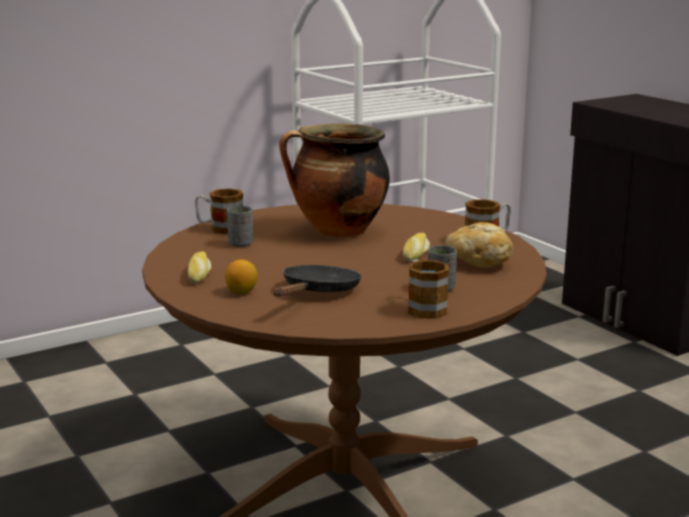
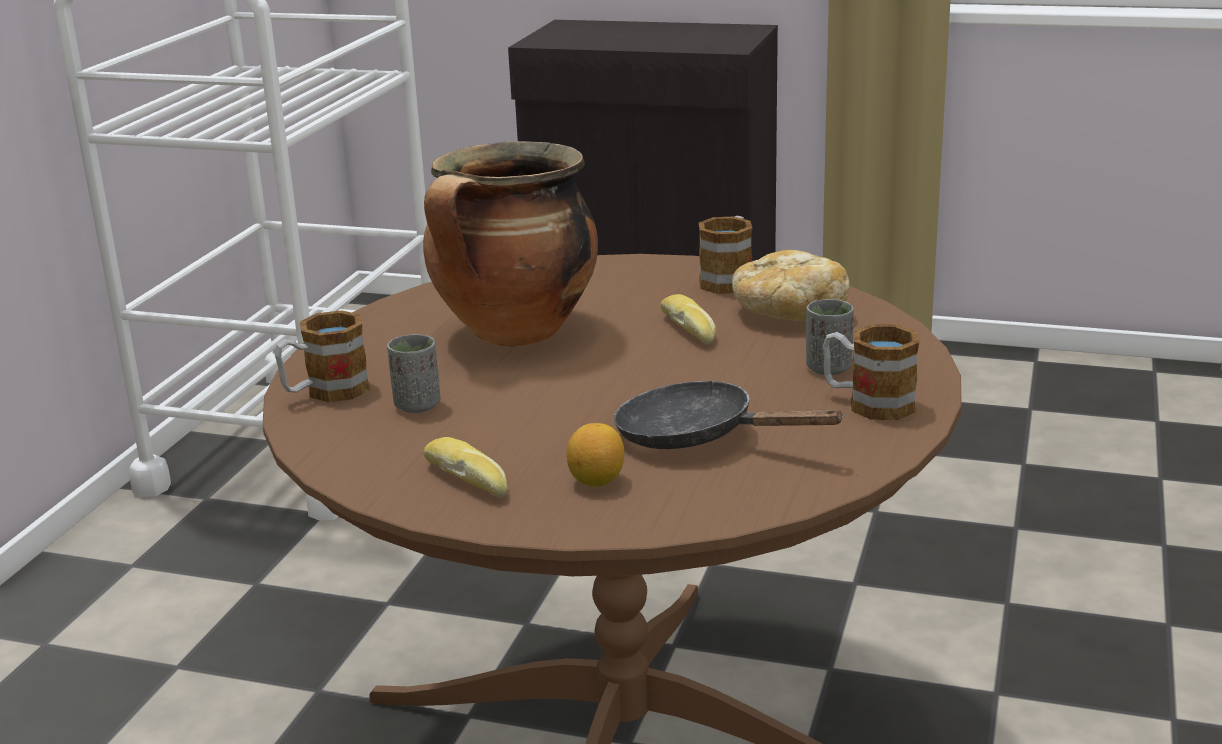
camera: 40 degrees left, 5 degrees up
(318, 292) = (698, 436): black frying pan -> black frying pan turned 45 degrees counterclockwise

